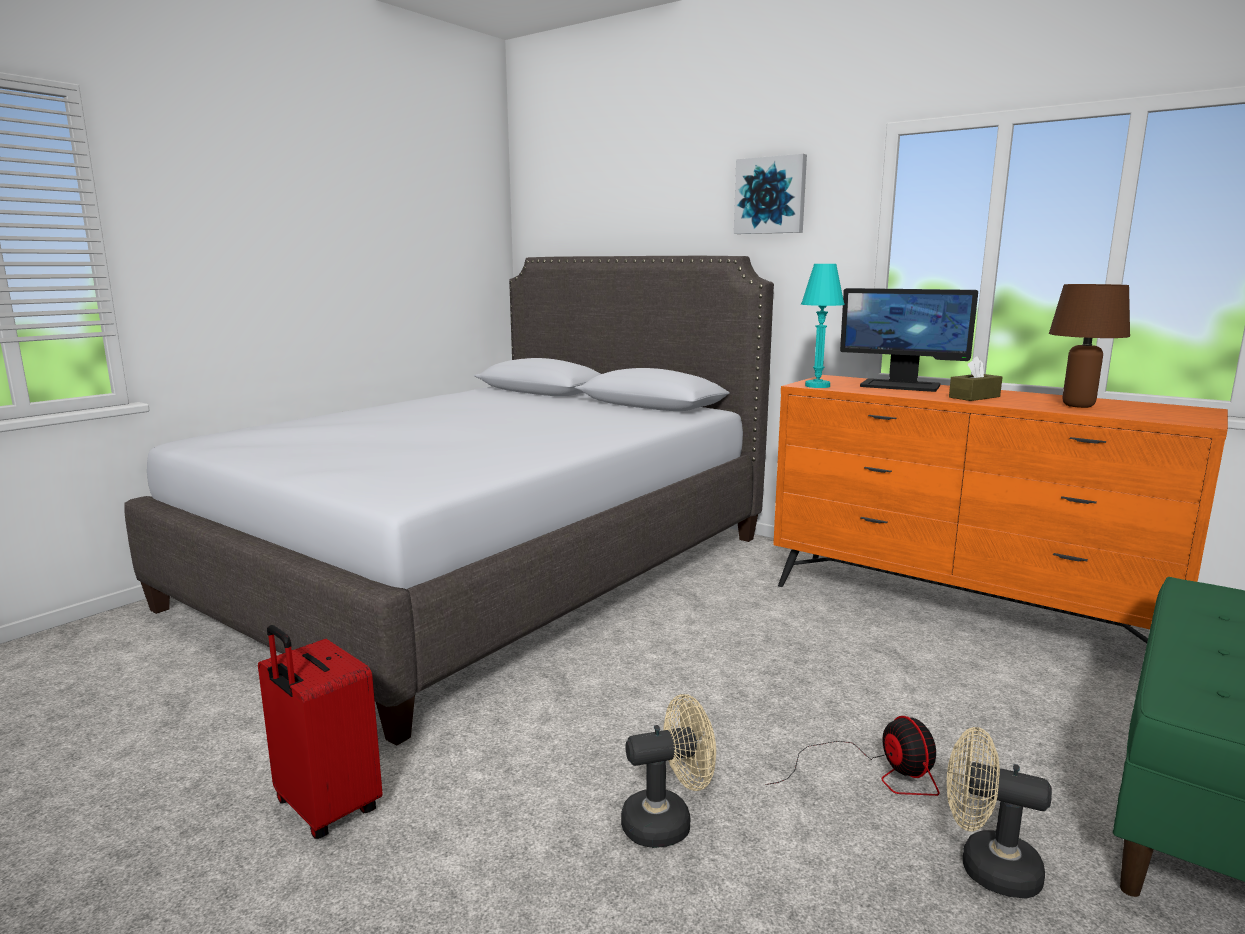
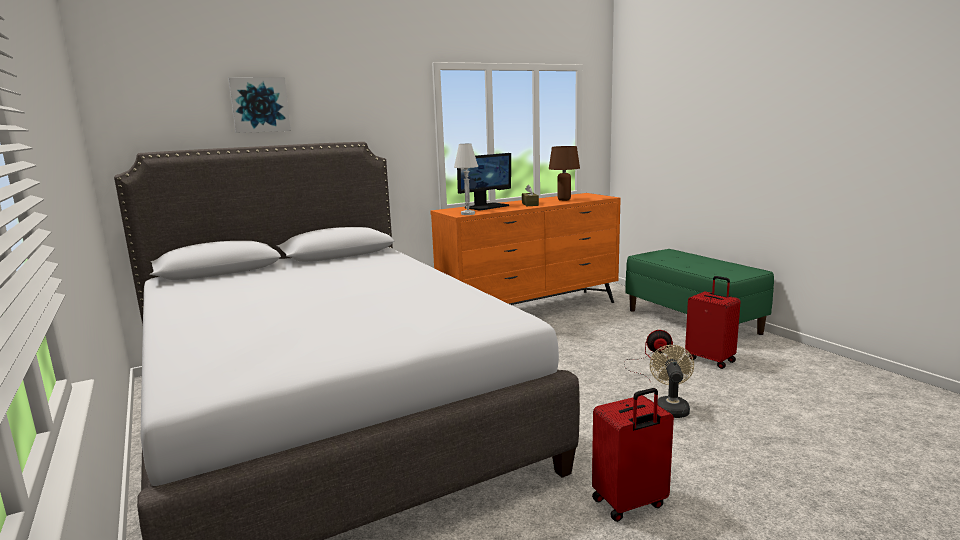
camera: 65 degrees left, 0 degrees up
(771, 195) = (366, 101): picture -> picture (259, 105)
(817, 386) = (467, 214): turquoise table lamp -> white table lamp
(986, 867) = (711, 359): beige fan -> red suitcase

